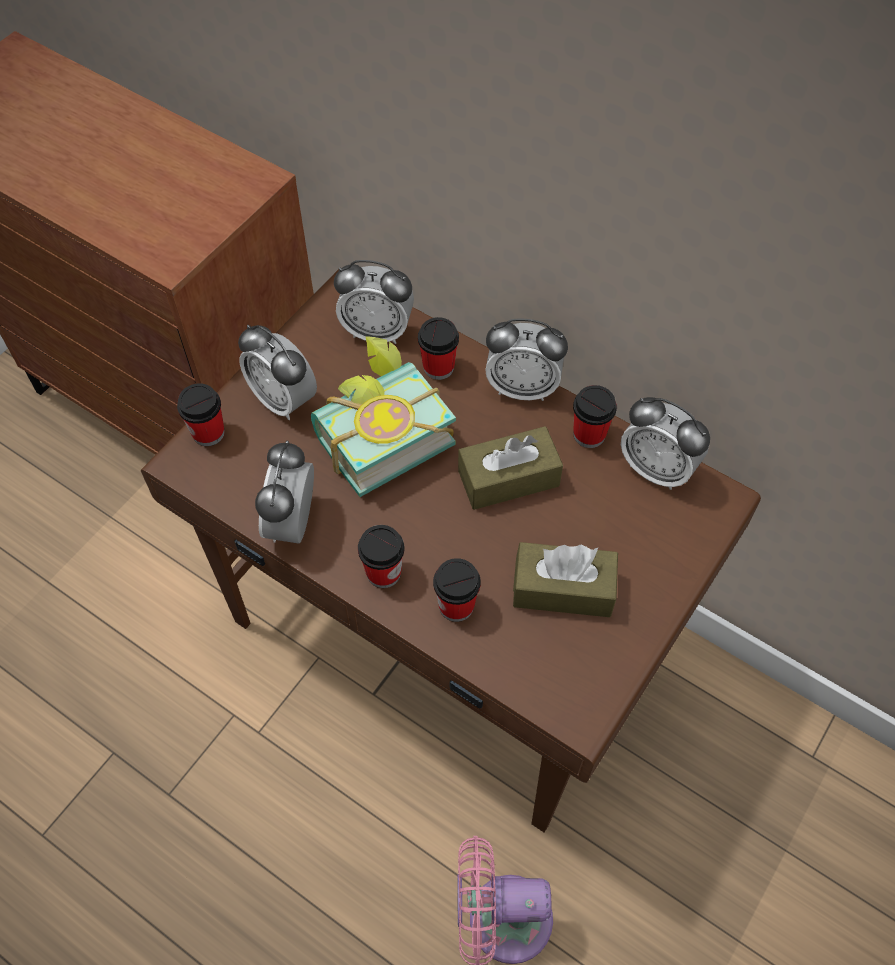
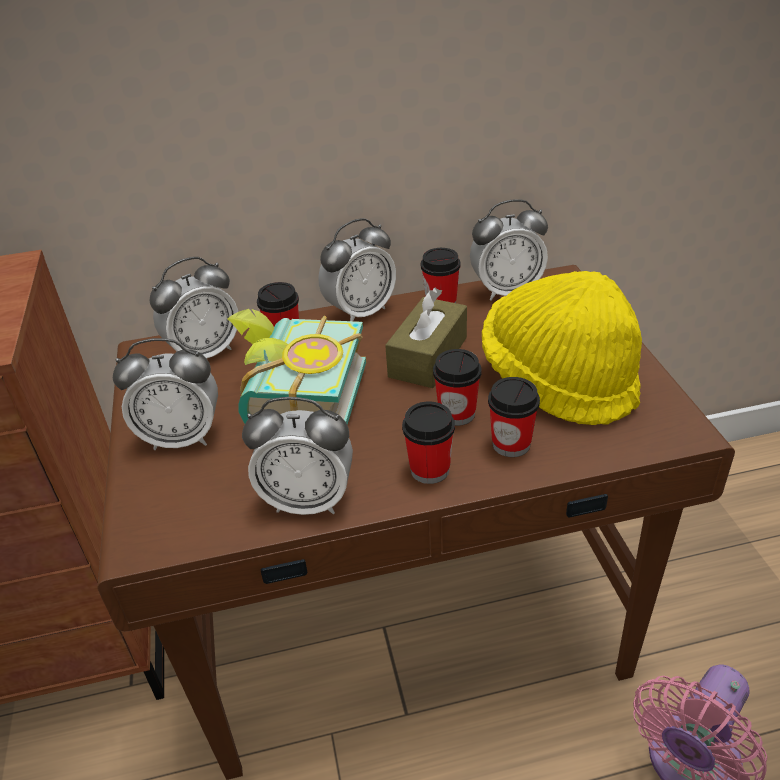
camera: 45 degrees left, 20 degrees down
(208, 433) = (138, 506): cup -> cup (457, 413)
(292, 523) = (308, 501): alarm clock -> alarm clock turned 45 degrees counterclockwise
(563, 589) = (558, 380): brown tissue box -> yellow hat

